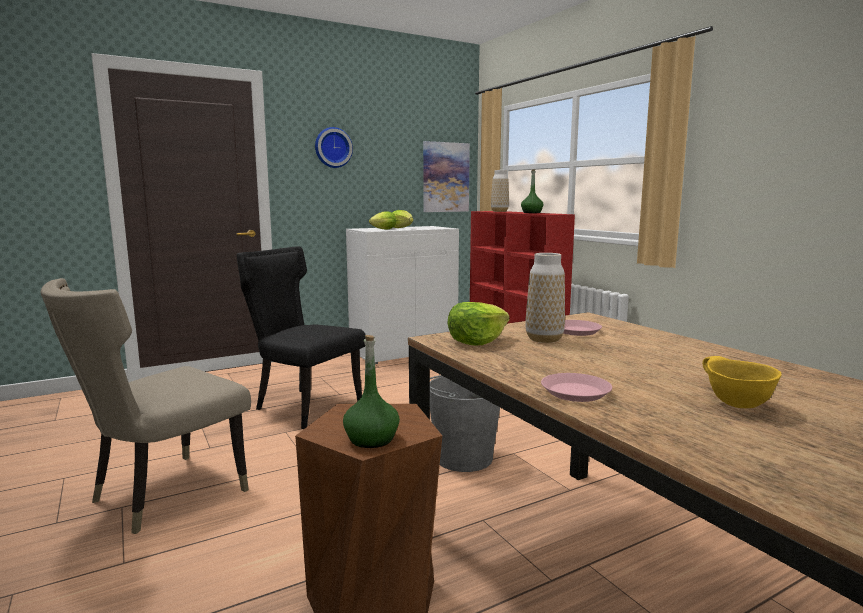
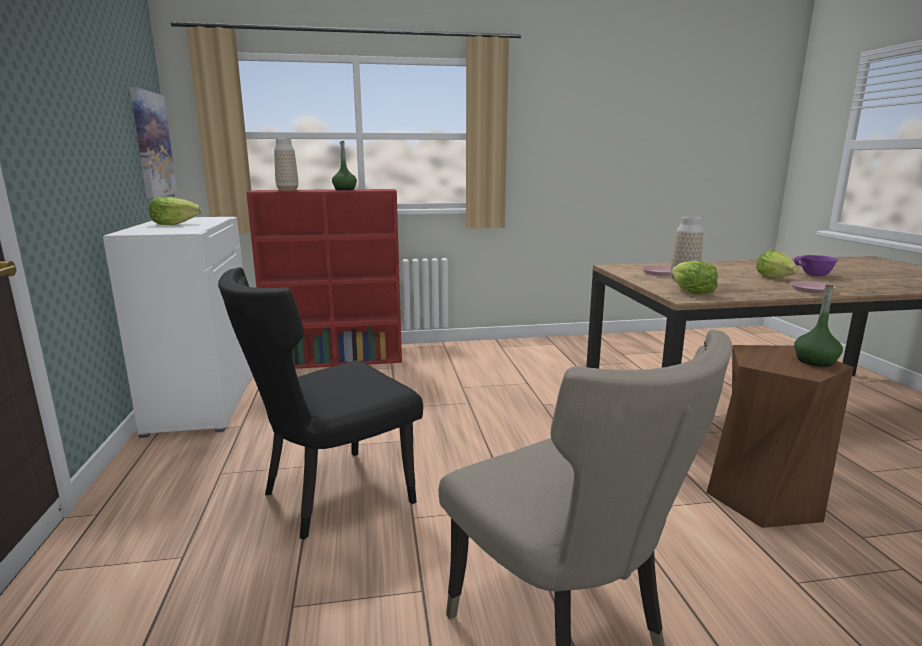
camera: 70 degrees left, 5 degrees up
(332, 147) = (57, 86): wall clock -> none
(382, 229) = (181, 229): lettuce -> lettuce (776, 278)
(463, 457) = (542, 425): grey bucket -> none
(736, 404) = (814, 275): yellow bowl -> purple bowl

